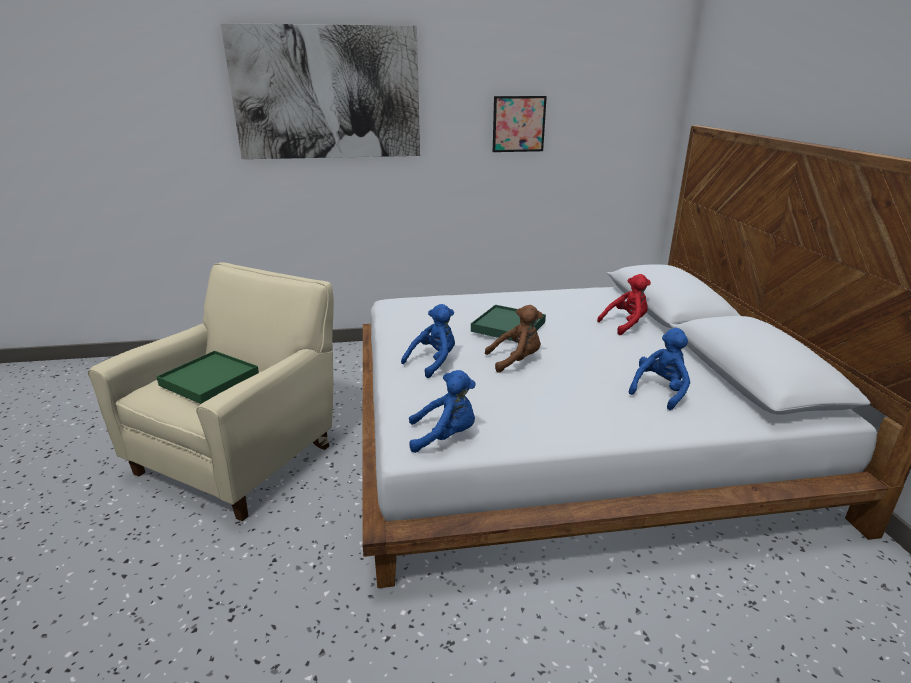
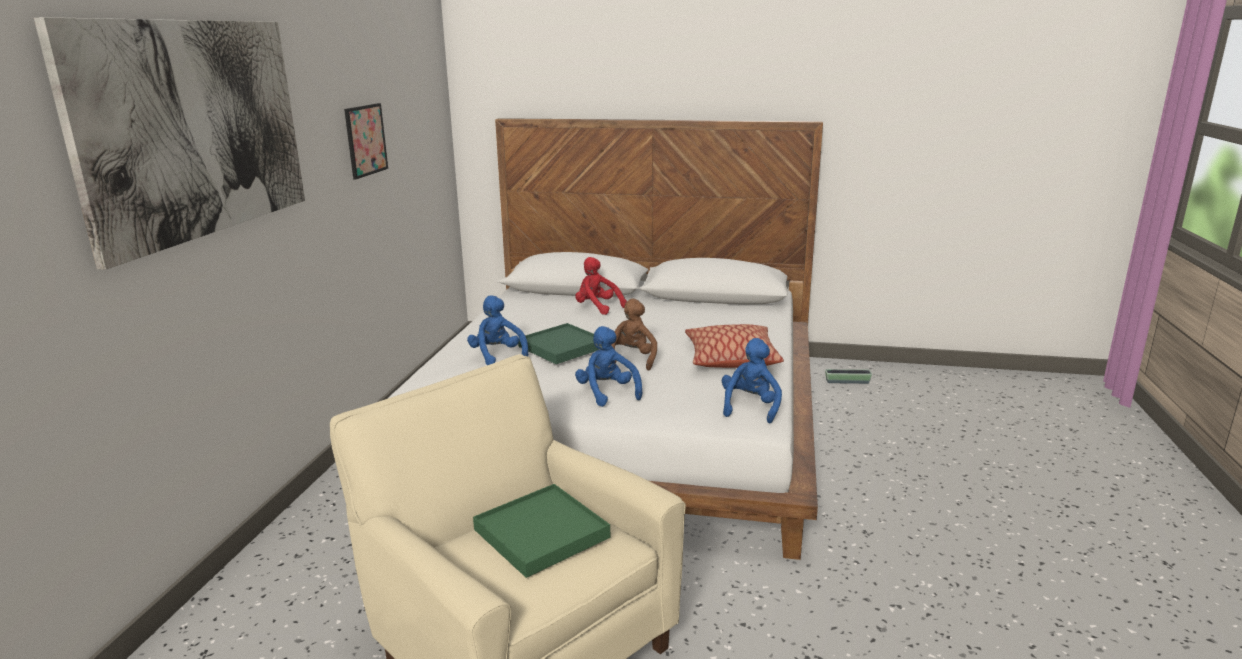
camera: 70 degrees left, 5 degrees down
(561, 409) = (731, 358): none -> pillow
(625, 324) = (597, 308): red plush toy -> red plush toy turned 45 degrees counterclockwise
(660, 391) = (721, 324): blue plush toy -> blue plush toy (497, 356)
(858, 595) = (847, 382): none -> planter

